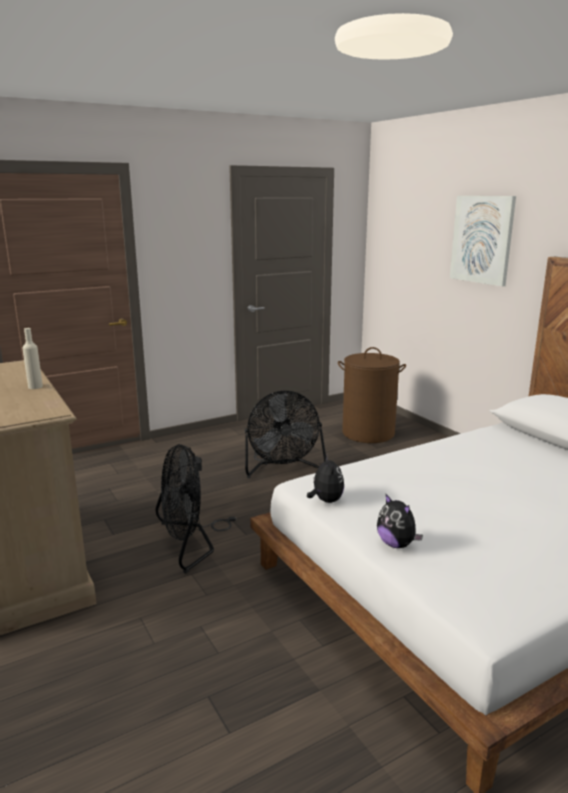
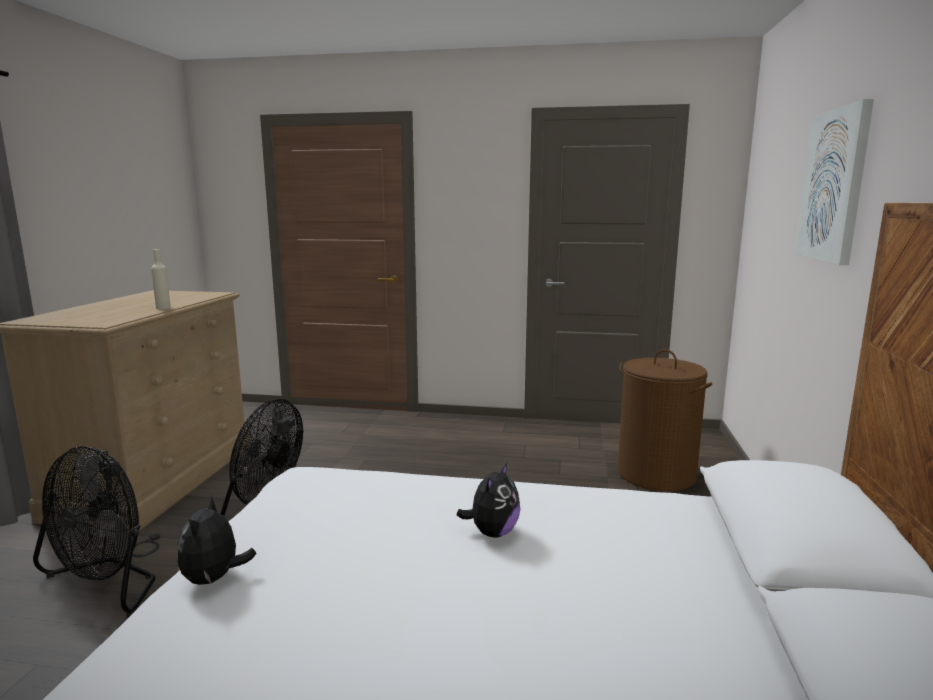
camera: 40 degrees right, 5 degrees down
(279, 467) = (484, 476): black fan -> black fan (112, 579)
(326, 500) = (276, 498): plush toy -> plush toy (492, 532)

